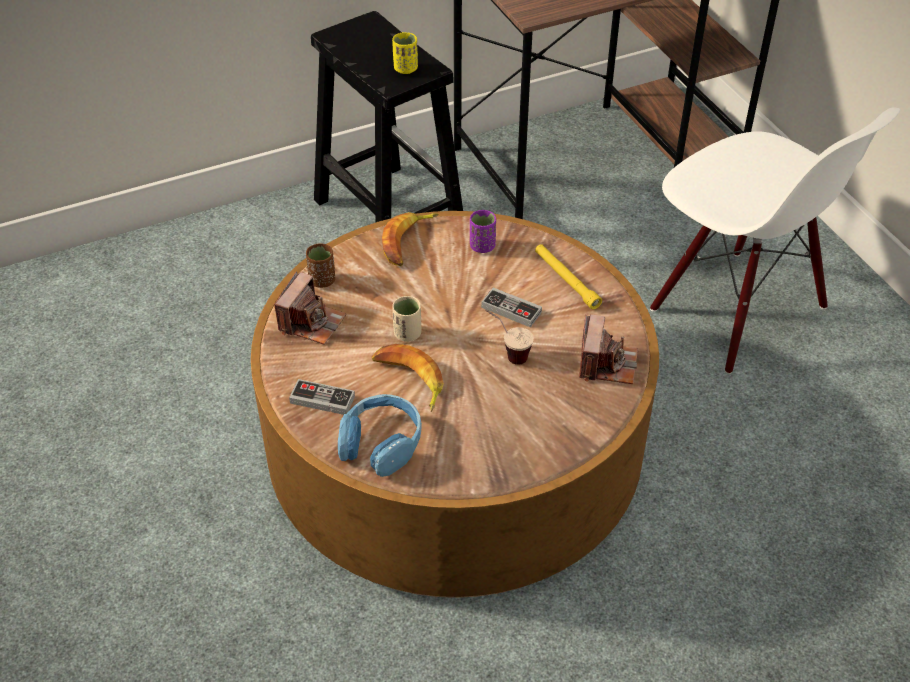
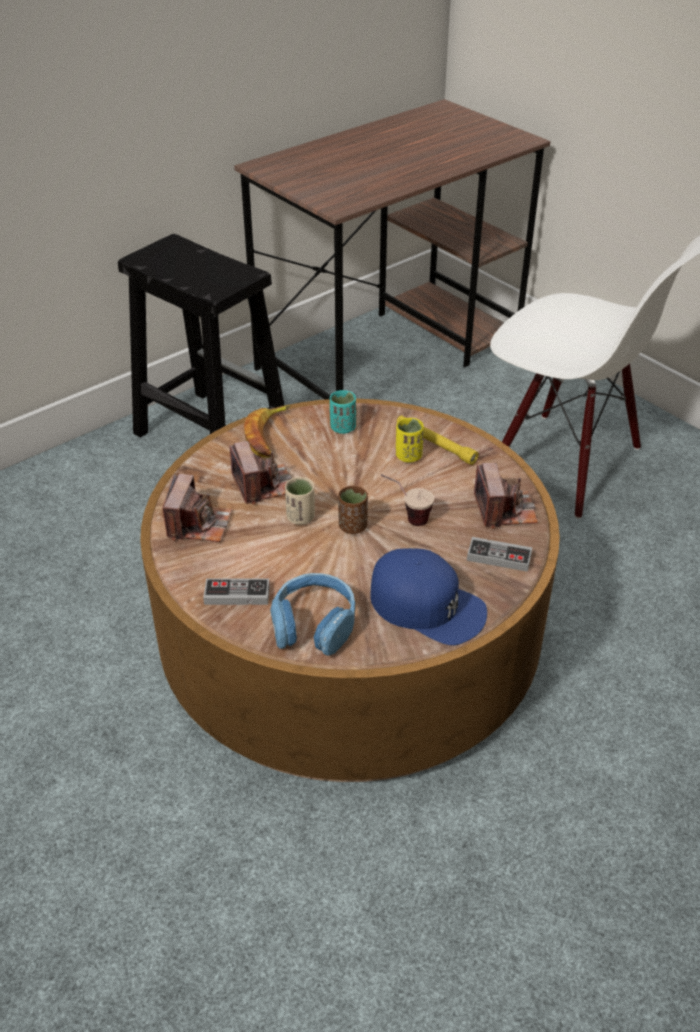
camera: 15 degrees left, 5 degrees down
(322, 280) = (195, 484): brown cup -> brown cup (353, 526)
(384, 293) = (263, 485): none -> camera
(405, 69) = (224, 276): yellow cup -> yellow cup (408, 456)
(409, 380) = (319, 559): banana -> none
(482, 246) = (343, 428): purple cup -> turquoise cup
(492, 446) = (427, 605): none -> blue cap
(511, 310) = (394, 478): game controller -> game controller (499, 557)

